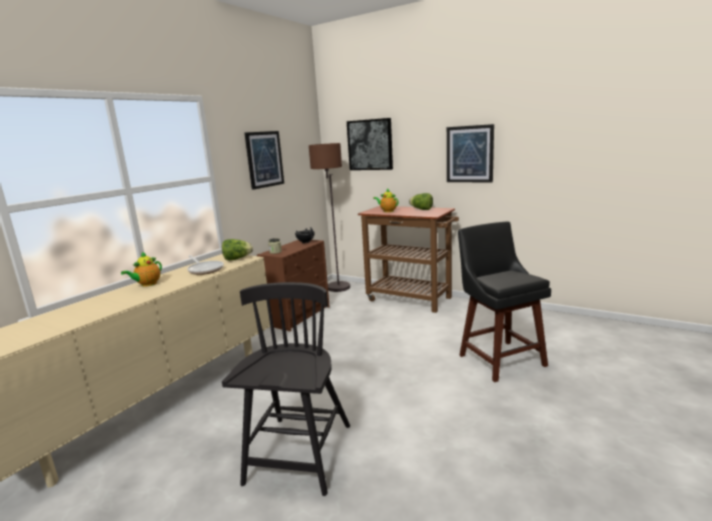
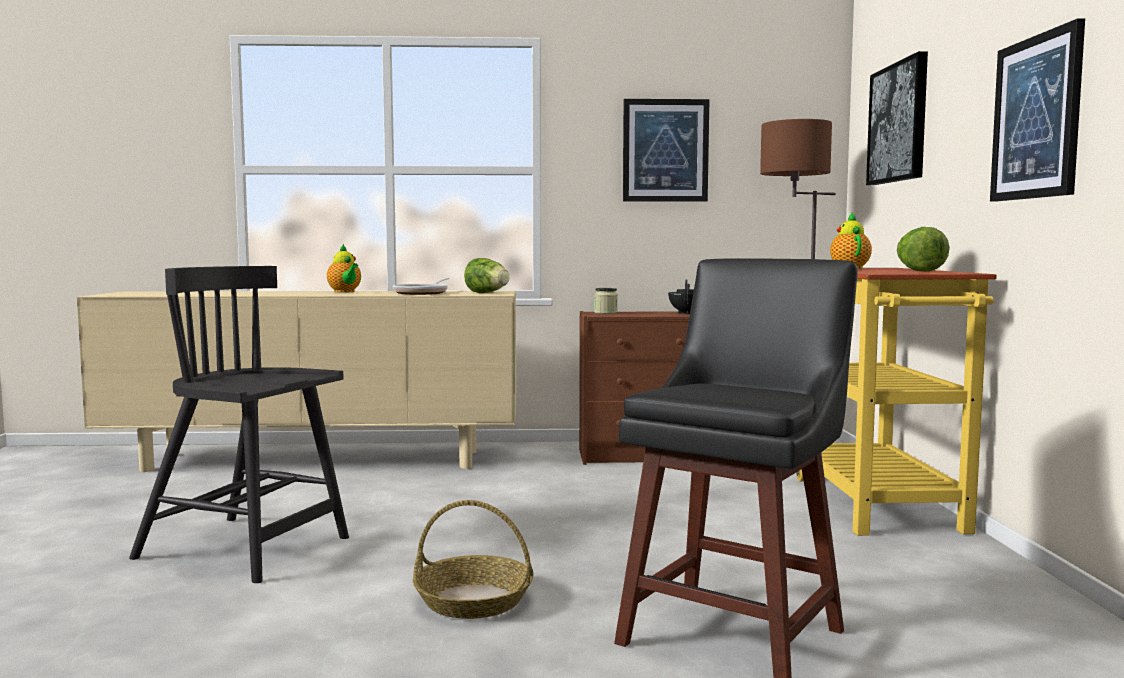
camera: 55 degrees right, 10 degrees down
(147, 284) = (345, 292): teapot -> teapot turned 120 degrees counterclockwise
(298, 455) = (247, 548): black chair -> black chair turned 135 degrees counterclockwise
(410, 299) = (875, 504): brown cart -> yellow cart
(433, 400) = (474, 600): none -> basket

